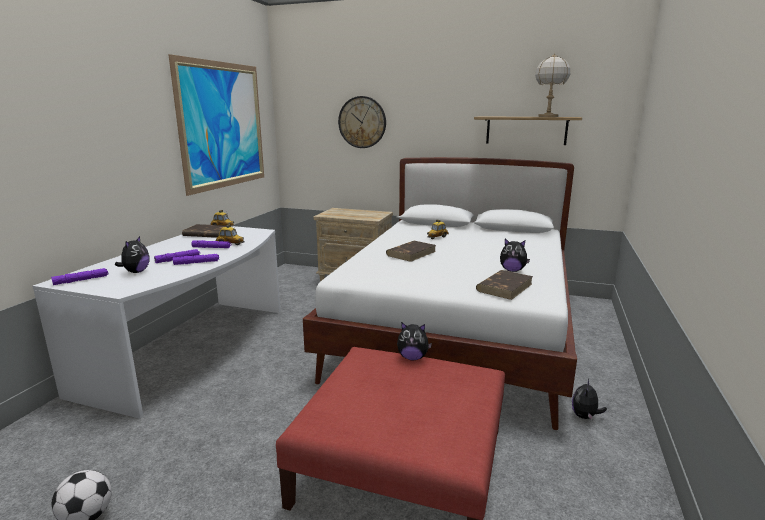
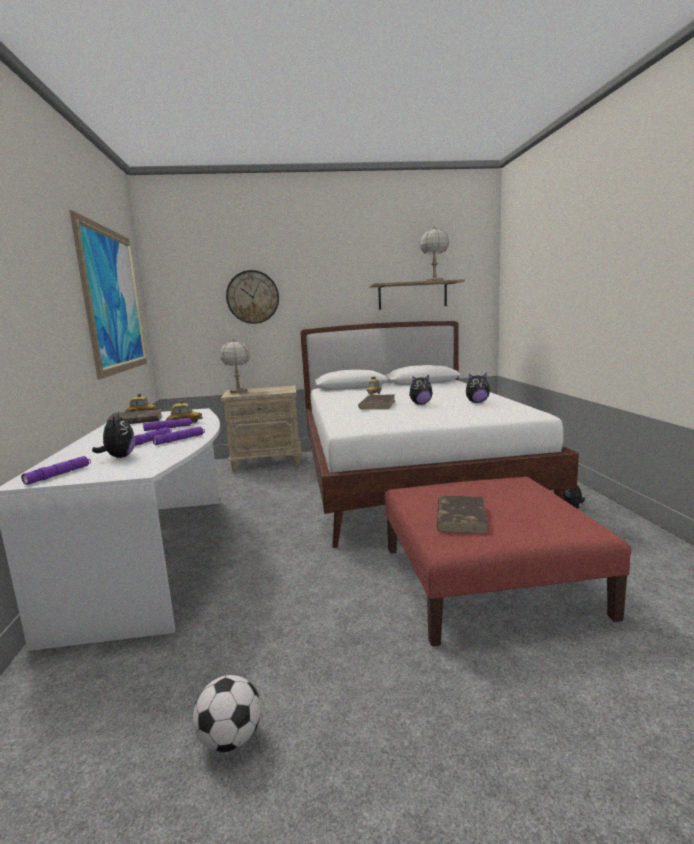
camera: 25 degrees left, 5 degrees down
(337, 211) = (238, 391): none -> table lamp
(412, 357) = (453, 483): plush toy -> plush toy (420, 404)
(504, 287) = (493, 411): brown book -> brown book (461, 517)

